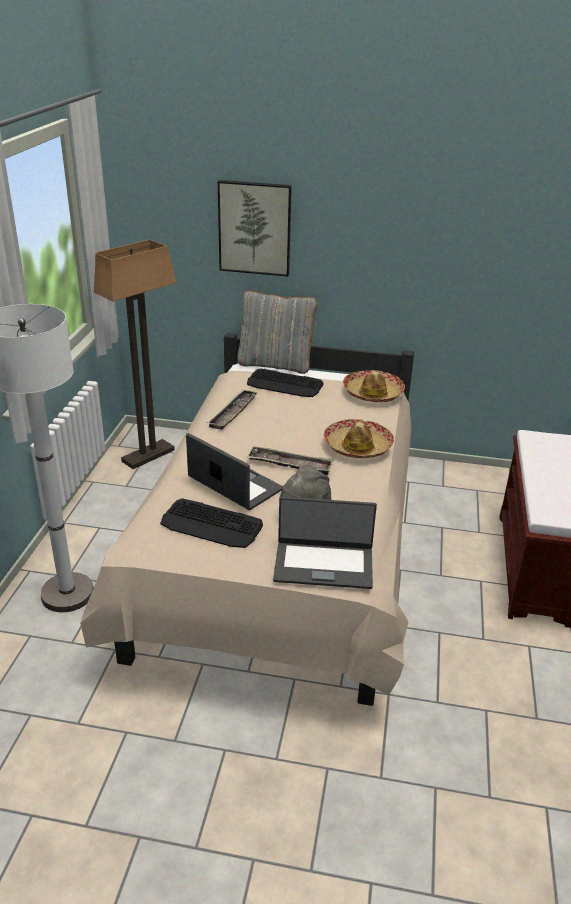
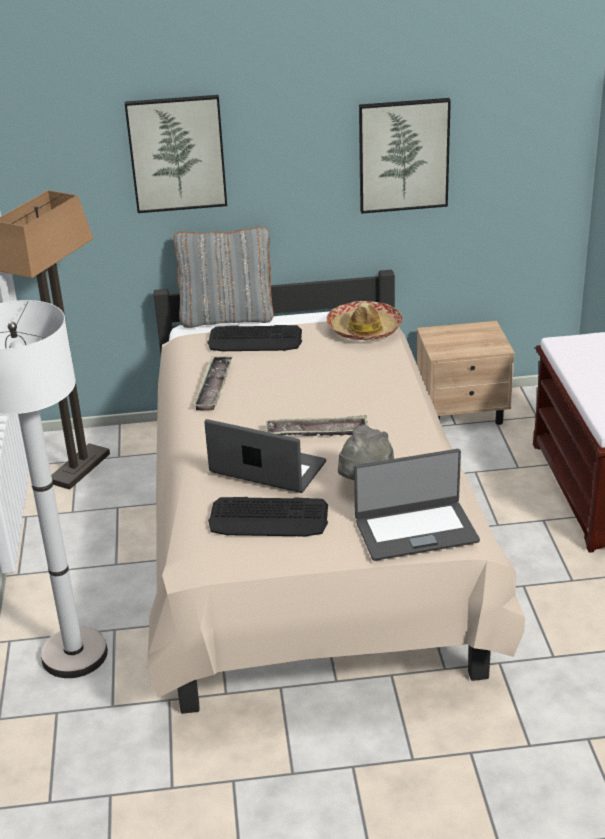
camera: 15 degrees left, 0 degrees up
(357, 446) = (381, 395): hat -> none
(436, 258) = (403, 155): none -> picture
(453, 478) = (463, 413): none -> beige nightstand

